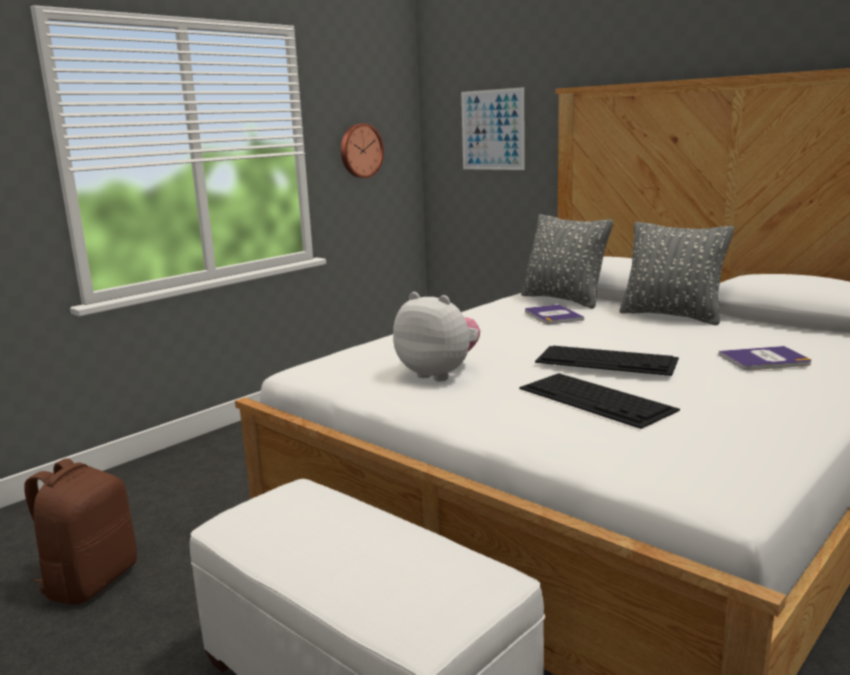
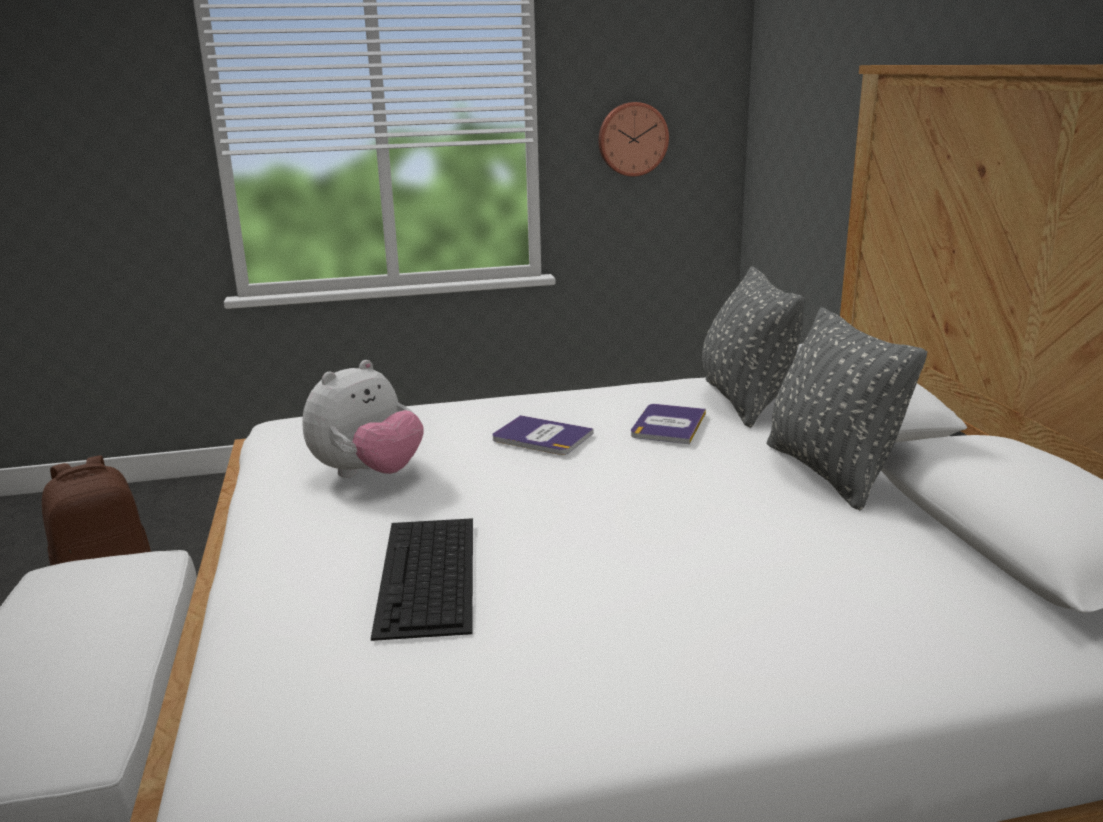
camera: 35 degrees right, 5 degrees up
(439, 374) = (368, 473): plush toy -> plush toy turned 60 degrees clockwise
(492, 130) = (807, 121): picture -> none
(608, 360) = (561, 520): keyboard -> none
(764, 360) = (773, 599): book -> book (541, 437)

